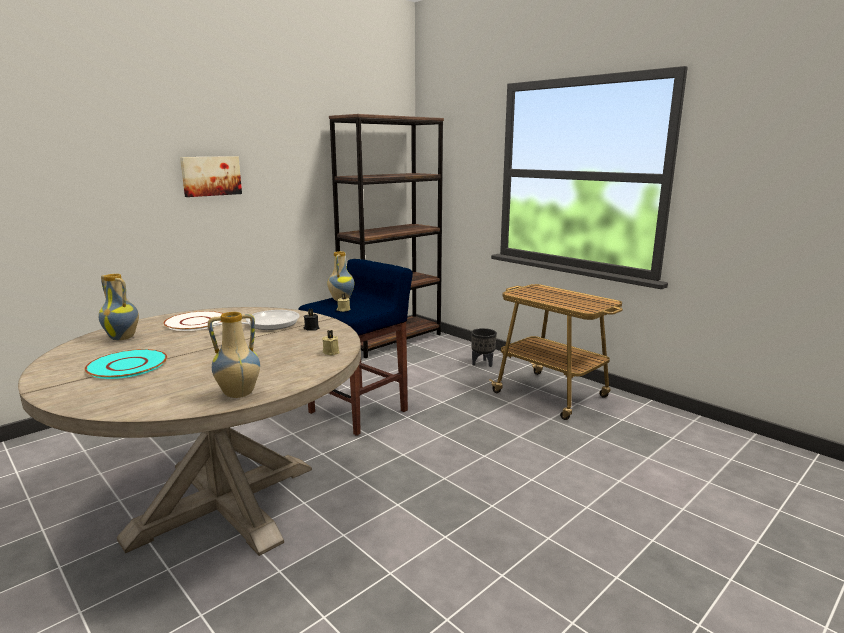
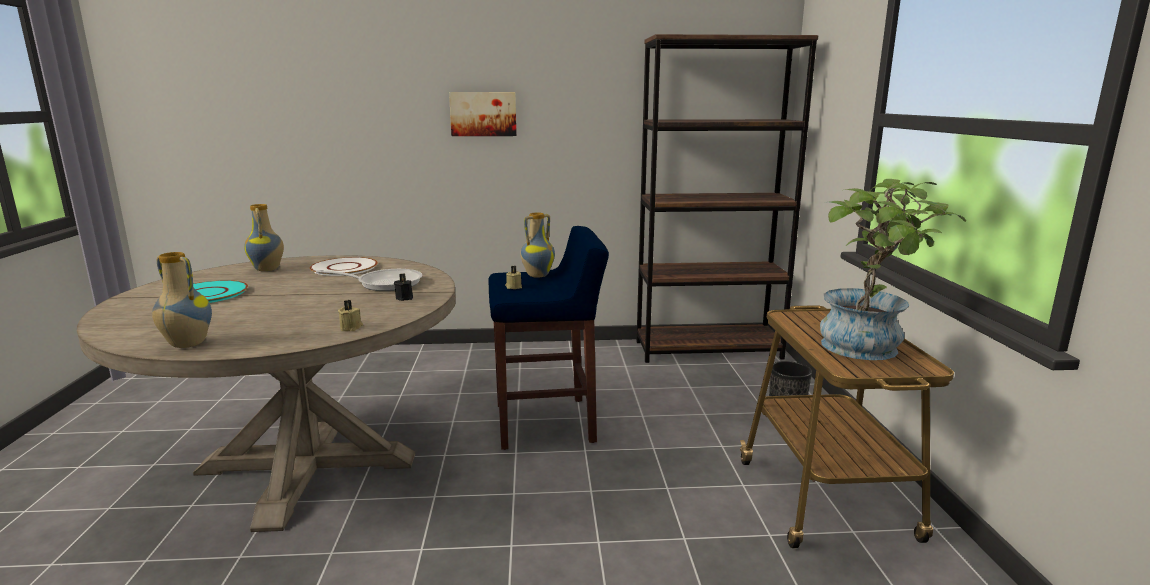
camera: 40 degrees right, 0 degrees up
(576, 300) = (868, 350): none -> potted plant

